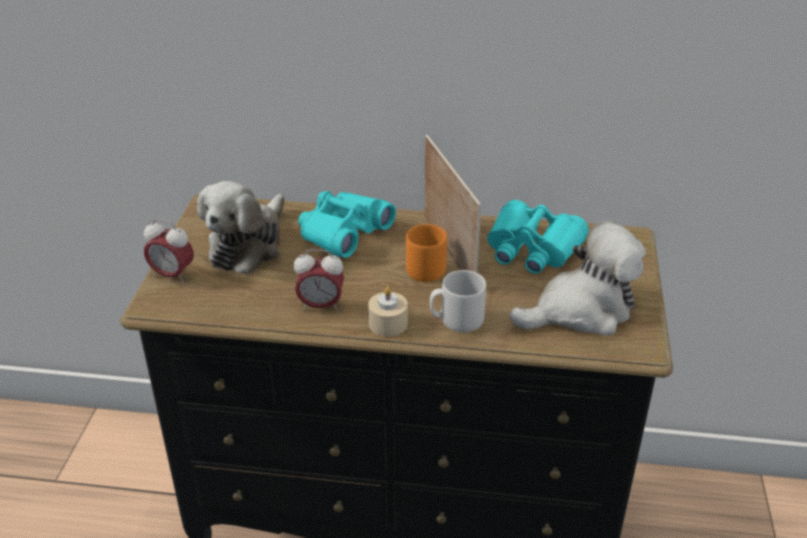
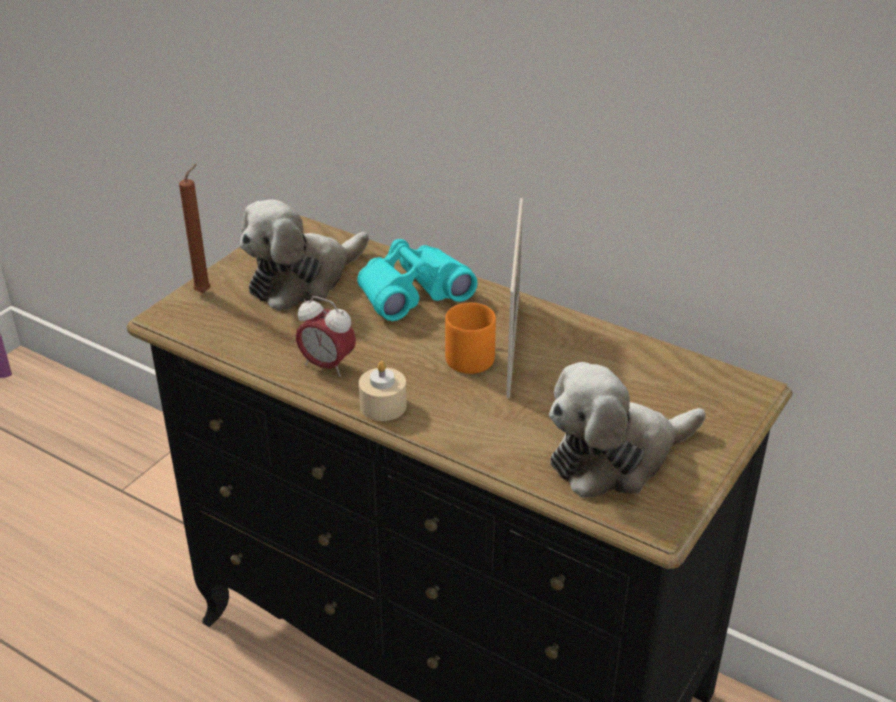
camera: 25 degrees right, 0 degrees up
(172, 275) = (205, 291): alarm clock -> brown candle
(456, 320) = (461, 424): grey mug -> none
(532, 249) = (614, 369): turquoise binoculars -> none
(581, 311) = (616, 458): plush toy -> plush toy turned 150 degrees clockwise

